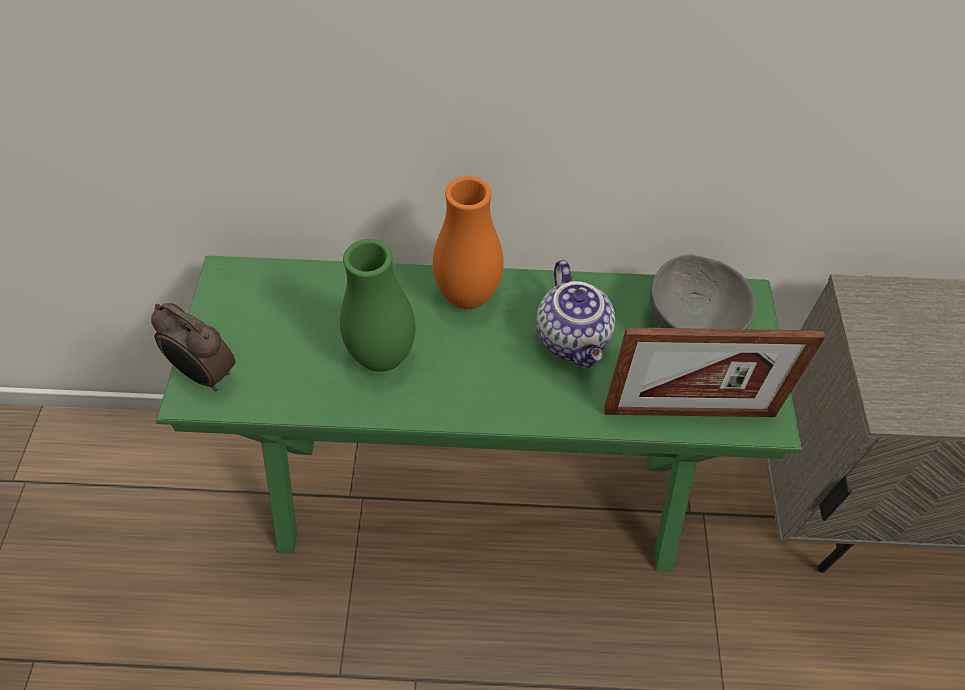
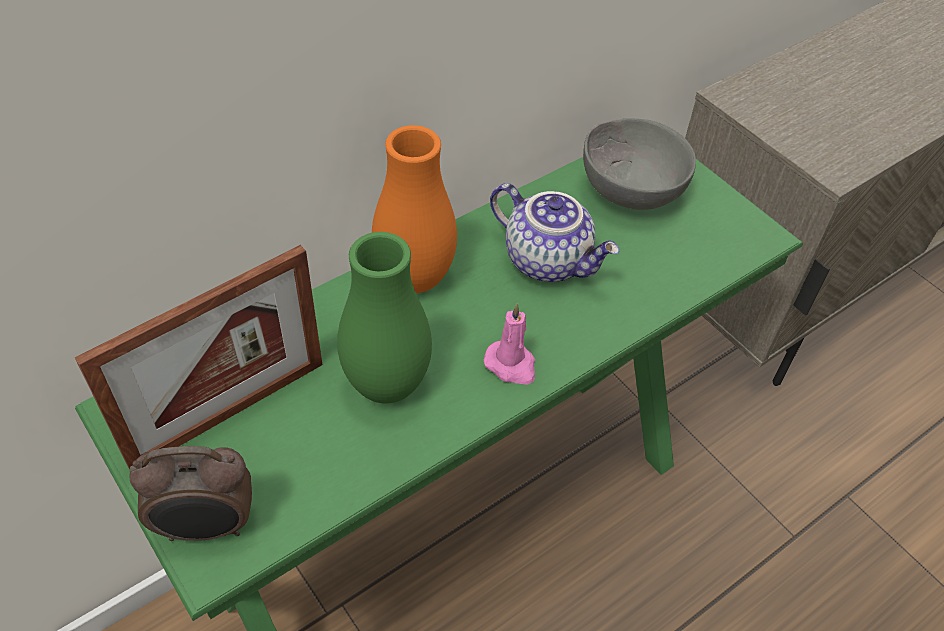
camera: 40 degrees left, 5 degrees down
(474, 396) = (511, 365): none -> pink candle
(689, 412) = (699, 264): picture frame -> picture frame (229, 413)

